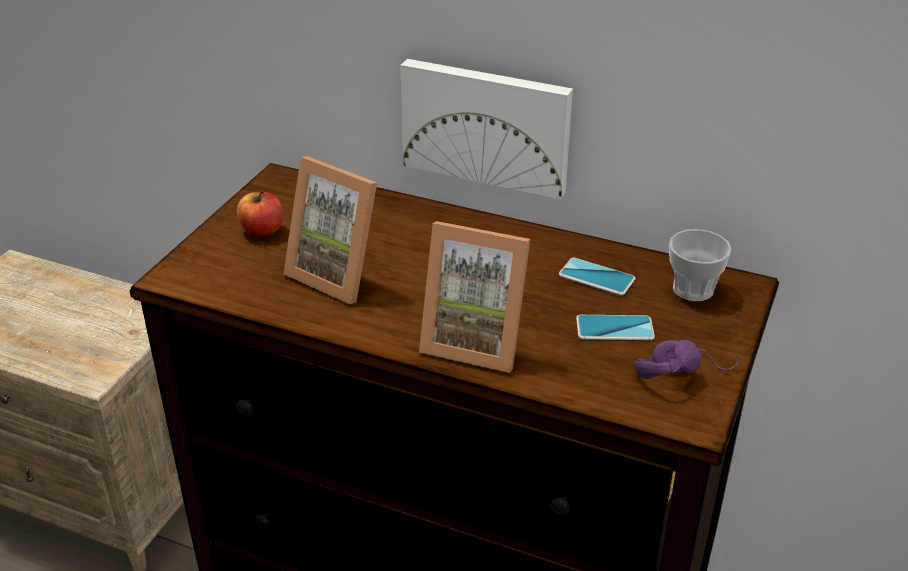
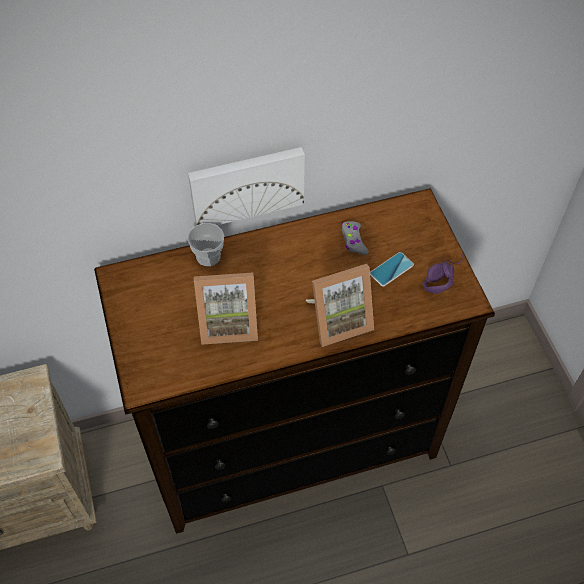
camera: 40 degrees left, 20 degrees up
(262, 230) = (152, 321): apple -> none
(596, 277) = (353, 241): phone -> grey game controller
(693, 289) = (402, 220): cup -> cup (208, 256)

